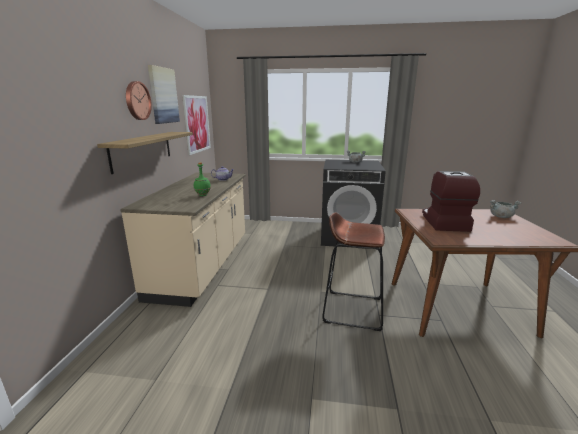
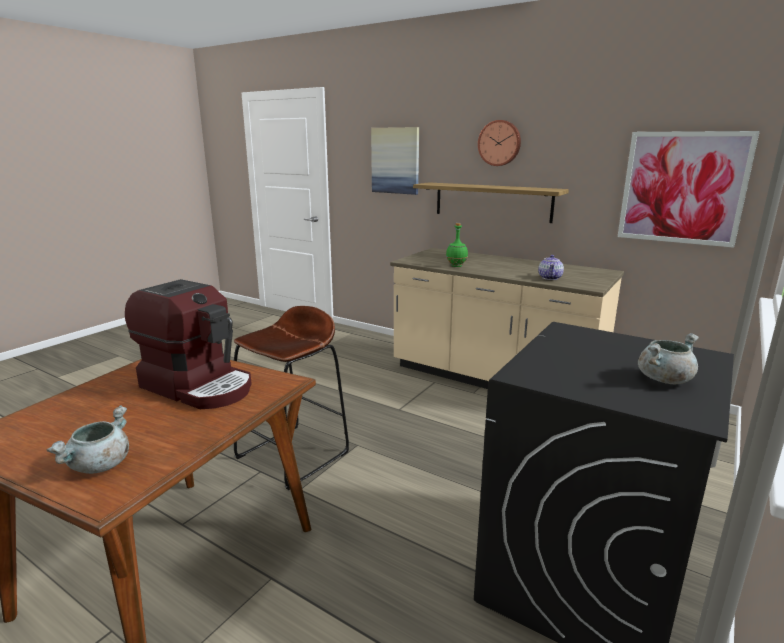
camera: 115 degrees right, 0 degrees up
(163, 95) = (565, 135): picture -> picture (395, 160)

